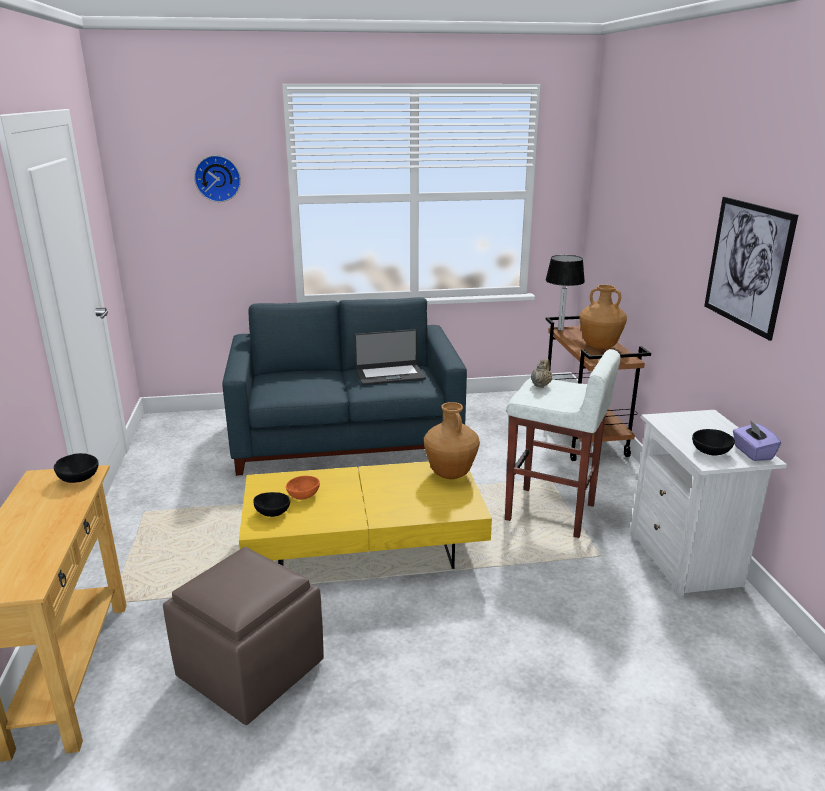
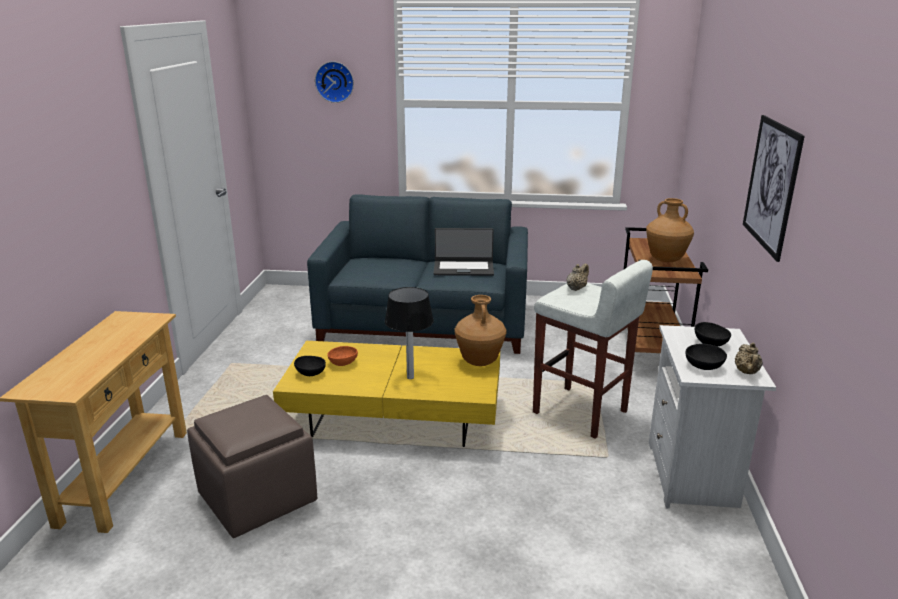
camera: 15 degrees right, 0 degrees up
(80, 478) = (148, 321): black bowl -> black bowl (711, 343)
(561, 329) = (638, 240): table lamp -> table lamp (410, 377)
(752, 453) = (747, 372): purple tissue box -> beige teapot

